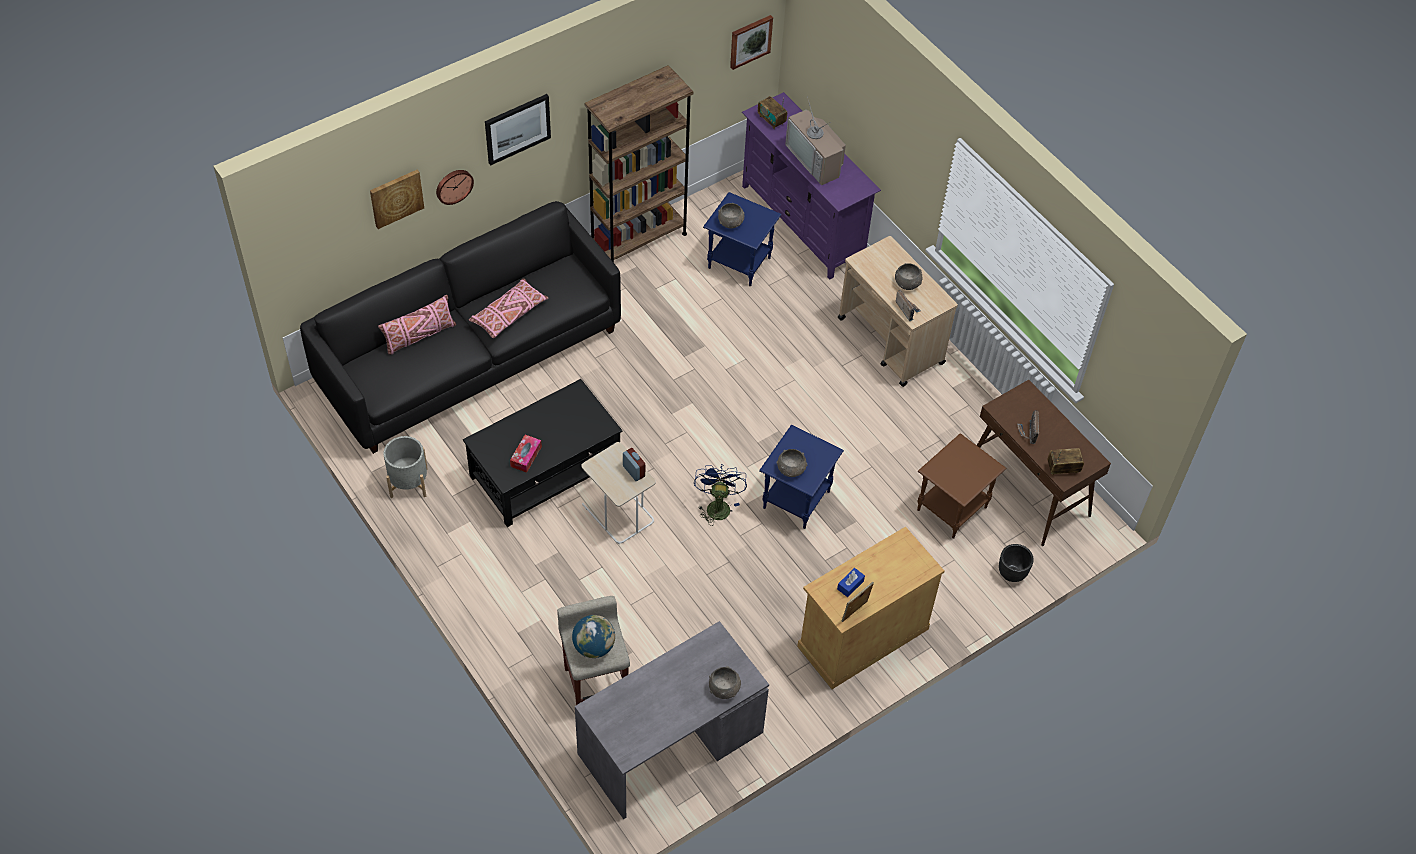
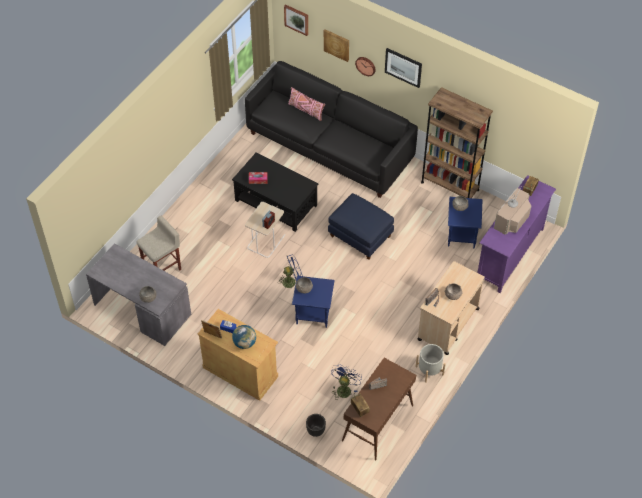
camera: 70 degrees right, 0 degrees up
(409, 482) = (241, 153): grey planter -> grey planter (429, 370)
(509, 314) = (339, 138): pink pillow -> none
(594, 647) = (155, 242): globe -> globe (244, 343)
(675, 383) = (361, 236): none -> blue ottoman
(750, 41) = (547, 143): picture -> picture (296, 19)
(951, 509) = (344, 388): brown side table -> blue fan

